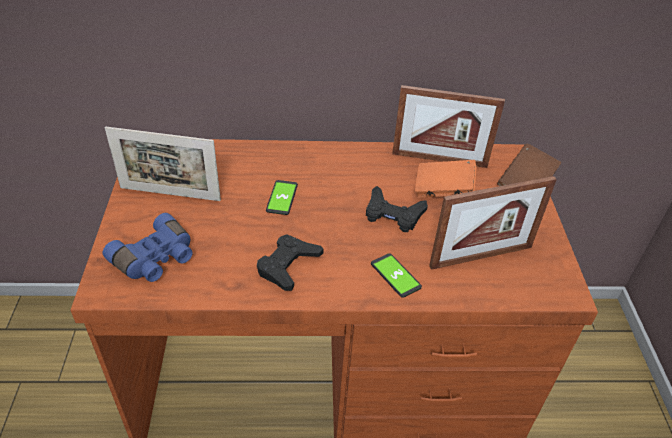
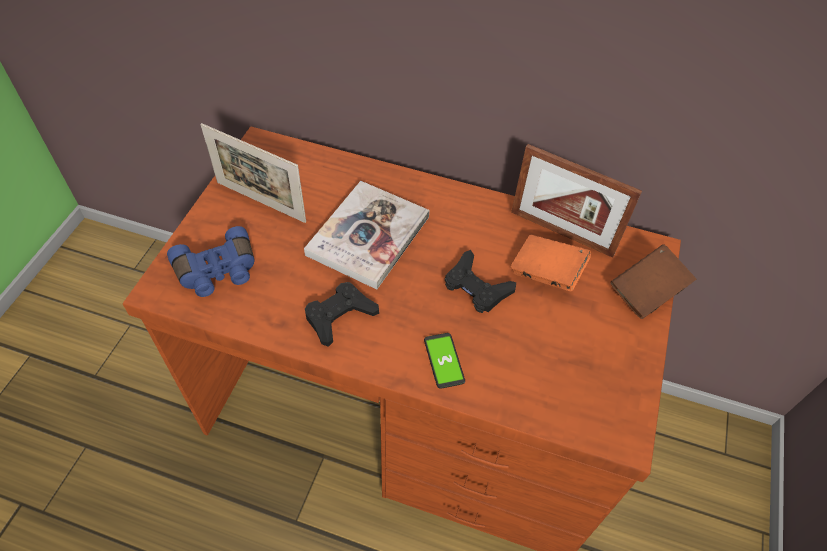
camera: 20 degrees right, 10 degrees up
(282, 198) = (368, 236): phone -> book
(481, 256) = (548, 366): picture frame -> none

